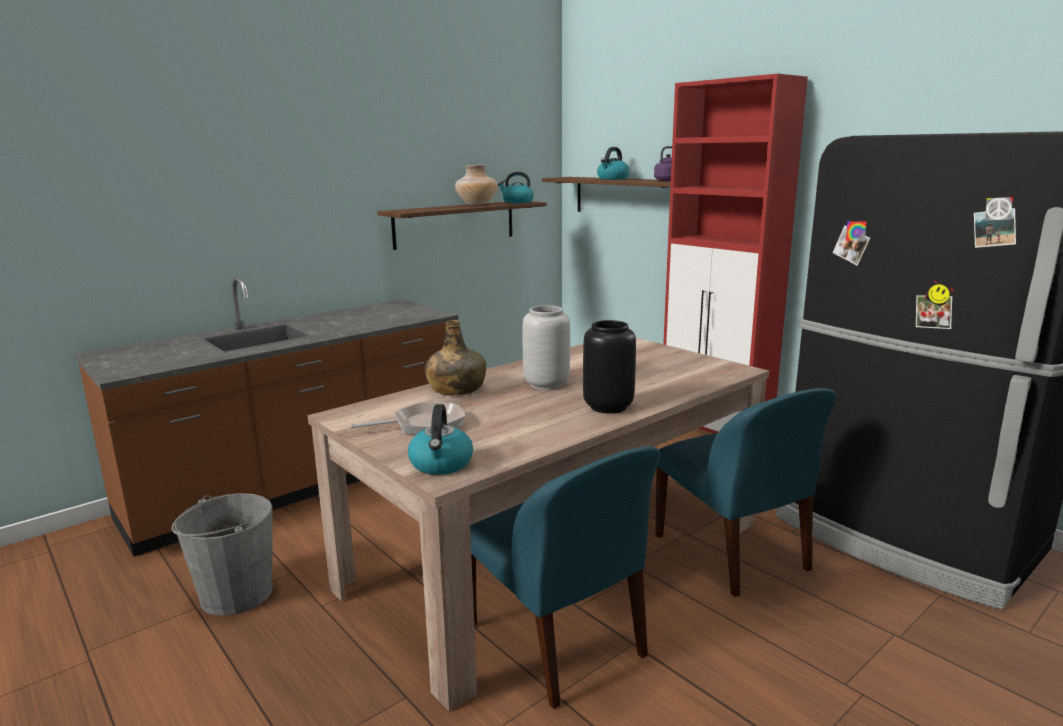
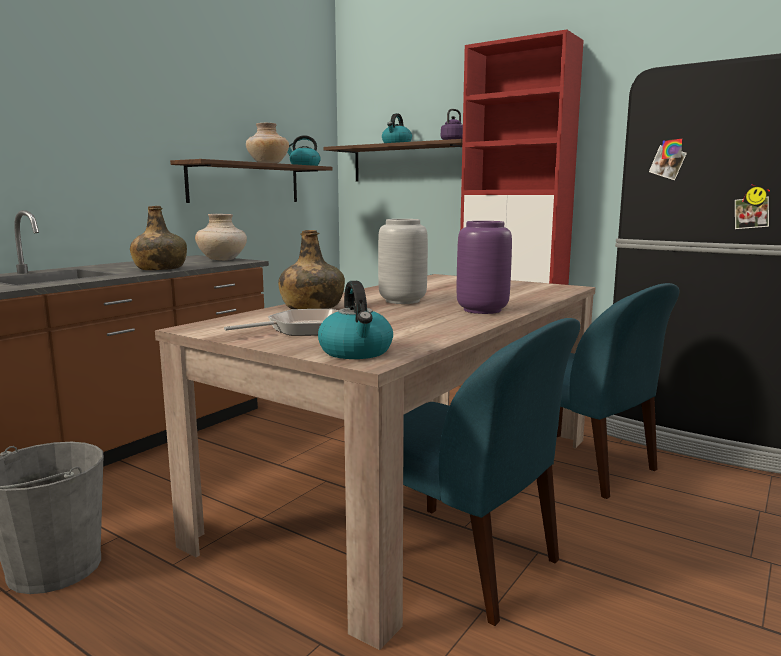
camera: 15 degrees left, 5 degrees down
(352, 327) = (160, 269): none -> green bottle
(417, 311) = (222, 260): none -> beige vase
(607, 407) = (481, 310): black vase -> purple vase

